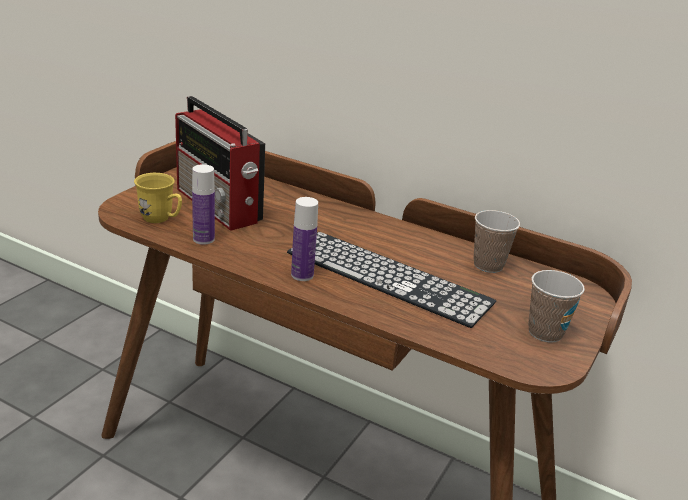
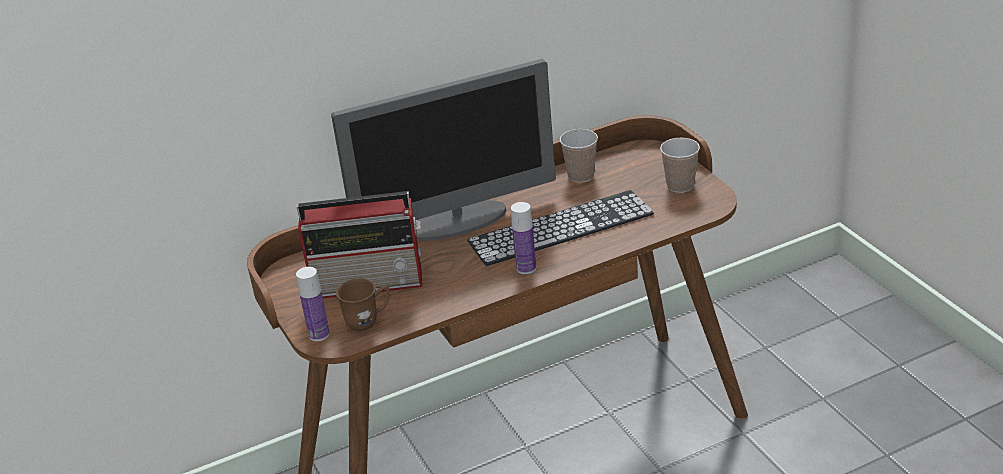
camera: 50 degrees left, 5 degrees up
(161, 219) = (368, 321): yellow mug -> brown mug
(203, 239) = (426, 305): bottle -> bottle (319, 334)
(344, 221) = (457, 221): none -> monitor

